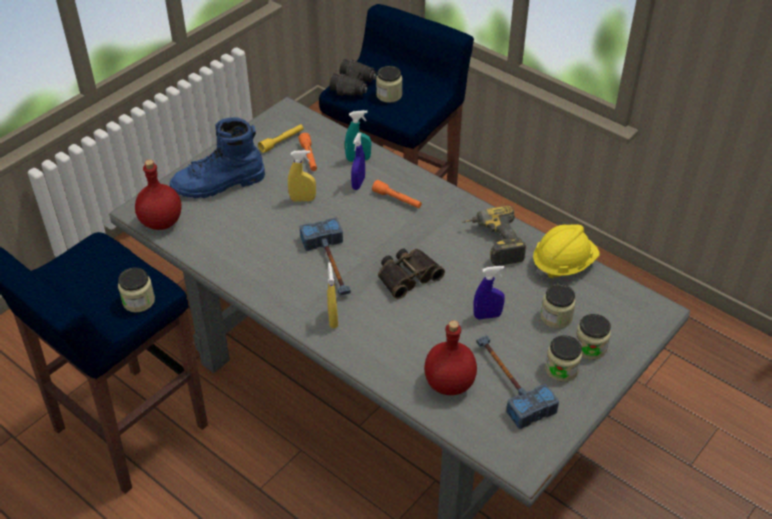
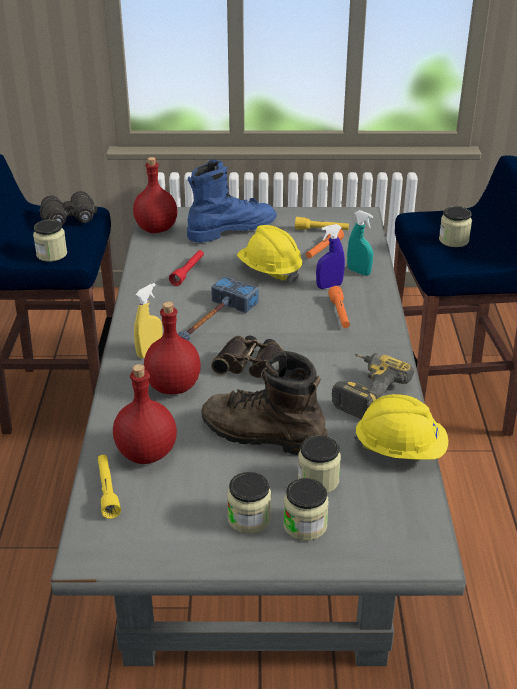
camera: 50 degrees right, 10 degrees down
(219, 184) = (231, 230): blue boot -> blue boot turned 120 degrees clockwise
(250, 240) = (188, 272): none -> red flashlight
(303, 199) = (269, 271): yellow spray bottle -> yellow hard hat
(354, 86) = (434, 220): black binoculars -> black binoculars (70, 220)
(389, 330) = (173, 387): none -> red bottle
(469, 424) = (107, 491): none -> yellow flashlight
(487, 316) = (262, 434): blue spray bottle -> brown boot
(508, 382) = (190, 490): hammer -> none

